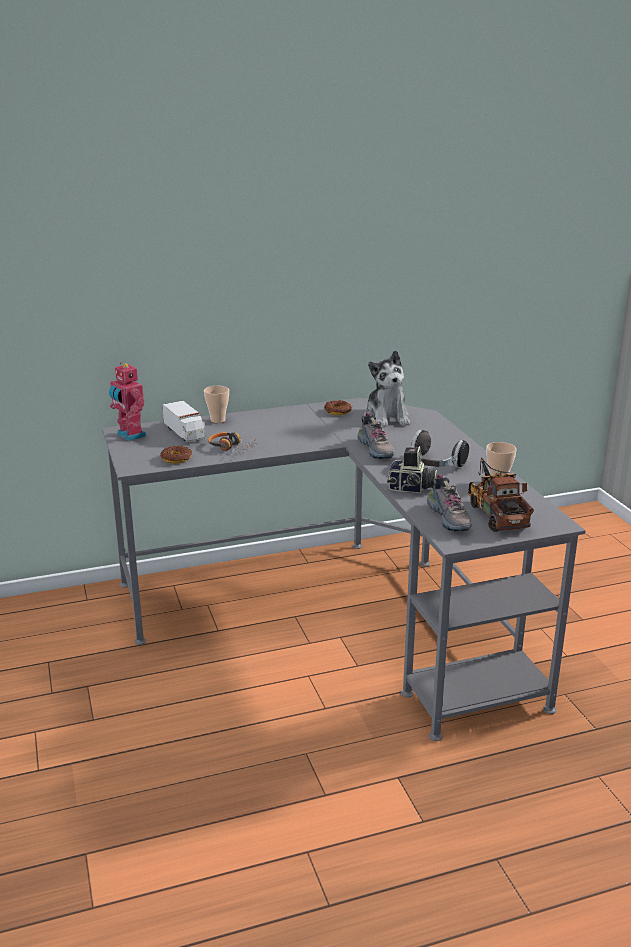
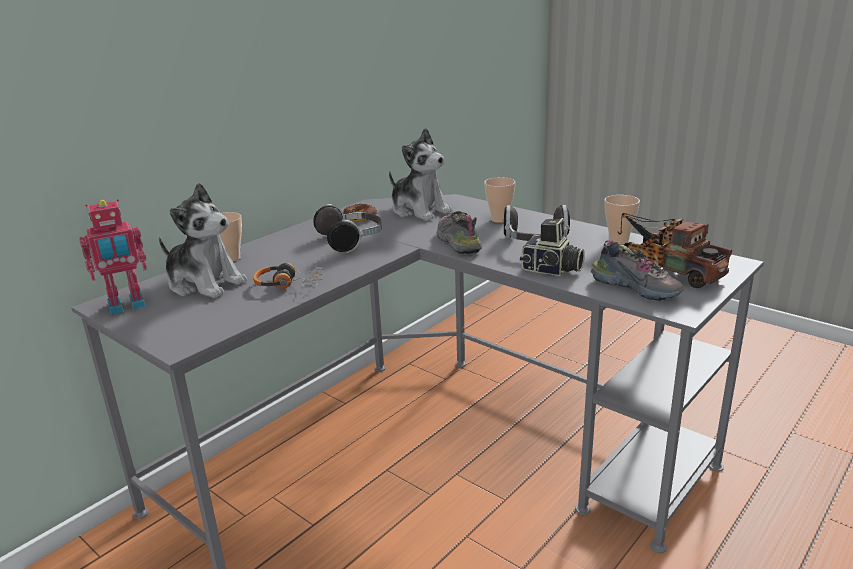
camera: 30 degrees left, 0 degrees up
(129, 435) = (127, 306): toy robot -> toy robot turned 45 degrees counterclockwise
(176, 458) = (230, 316): donut -> none
(185, 433) = (205, 283): toy truck -> plush toy
(307, 429) = (351, 241): none -> headphones
(377, 449) = (456, 242): shoe -> shoe turned 150 degrees counterclockwise
(411, 488) = (551, 270): camera -> camera turned 45 degrees clockwise
(435, 440) = (499, 219): none -> cup

